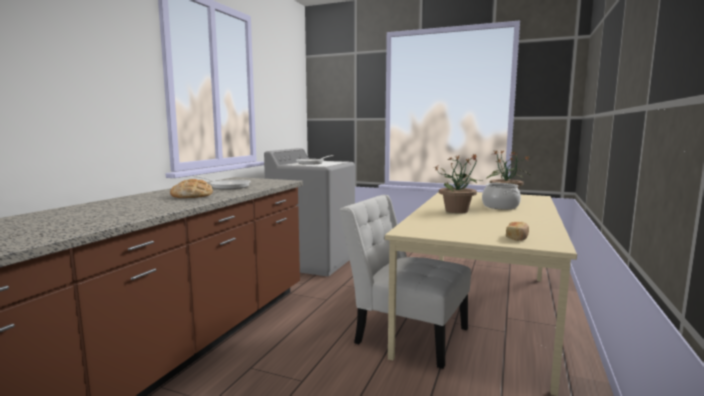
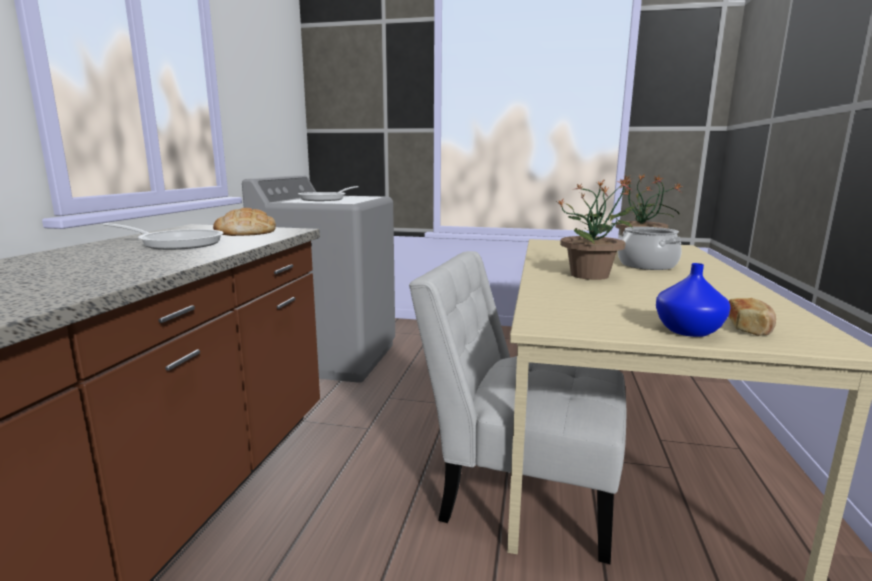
camera: 10 degrees left, 5 degrees up
(192, 195) = (94, 266): bread -> bread (245, 232)
(481, 237) = (689, 330): none -> blue vase

